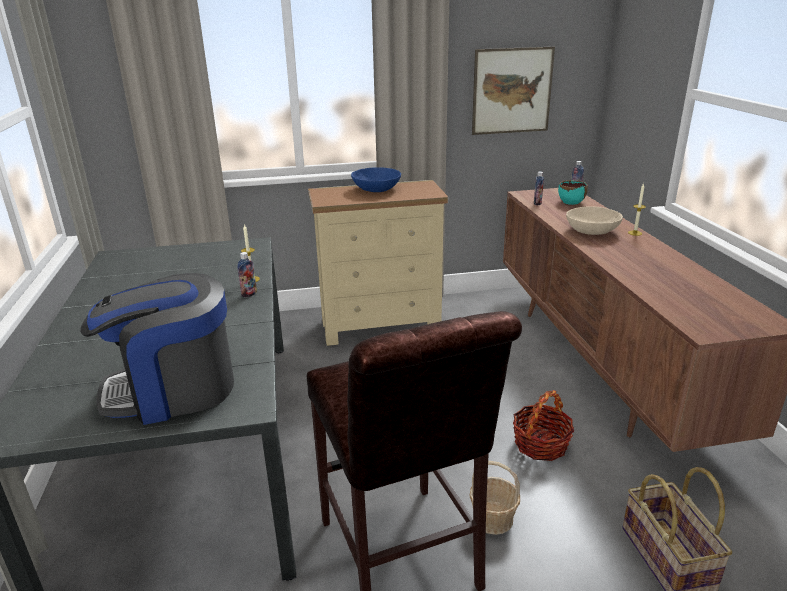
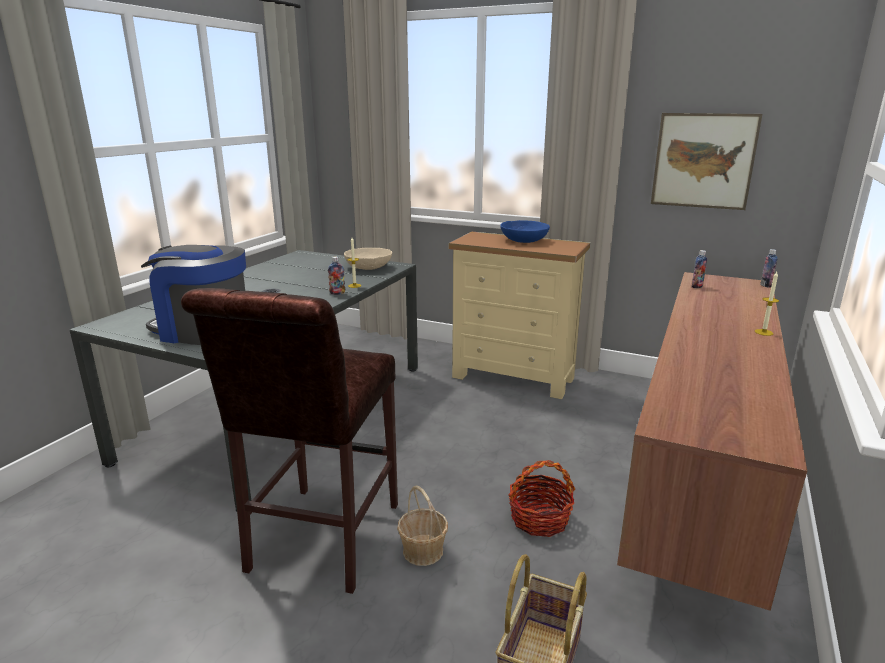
camera: 35 degrees right, 5 degrees down
(571, 202) = (740, 293): turquoise bowl -> none
(592, 231) = (713, 319): beige bowl -> beige bowl (369, 267)

